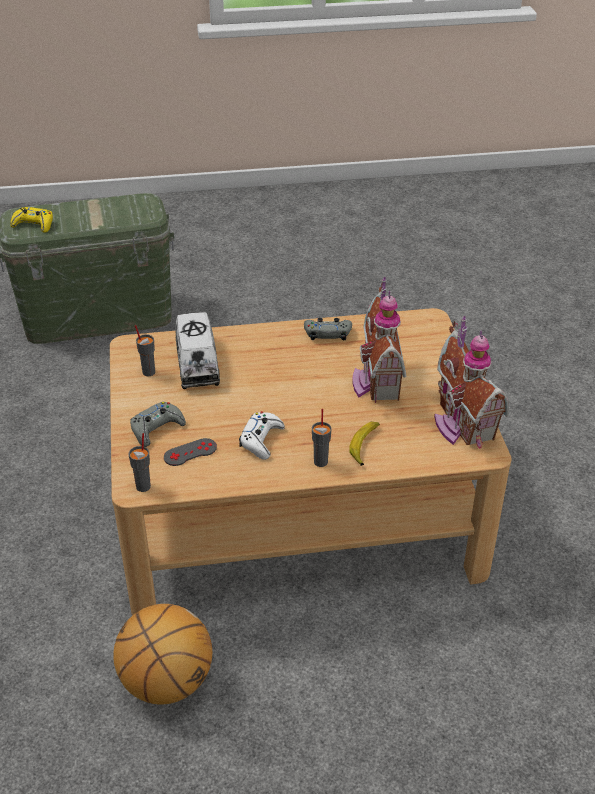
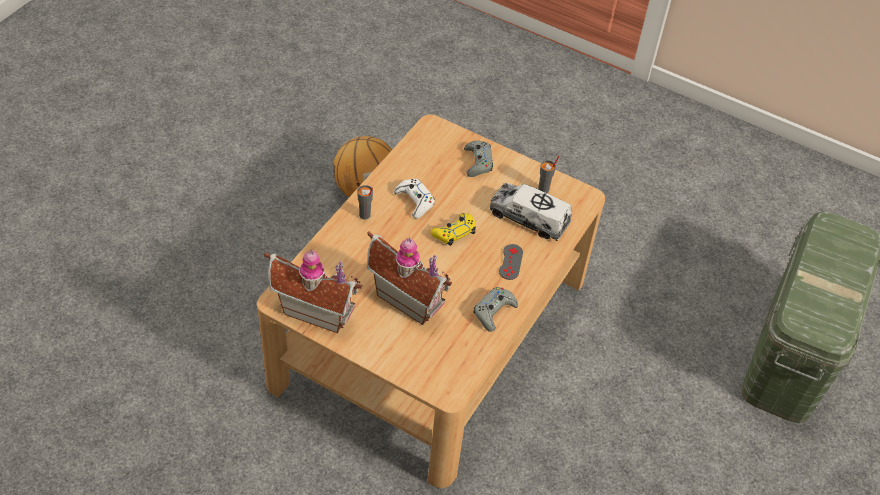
camera: 125 degrees right, 10 degrees up
(34, 224) = (835, 237): yellow game controller -> yellow game controller (454, 232)
(144, 486) = (430, 131): grey cup -> none
(190, 452) = (439, 164): grey game controller -> grey game controller (511, 262)
(365, 446) = (354, 245): banana -> none

